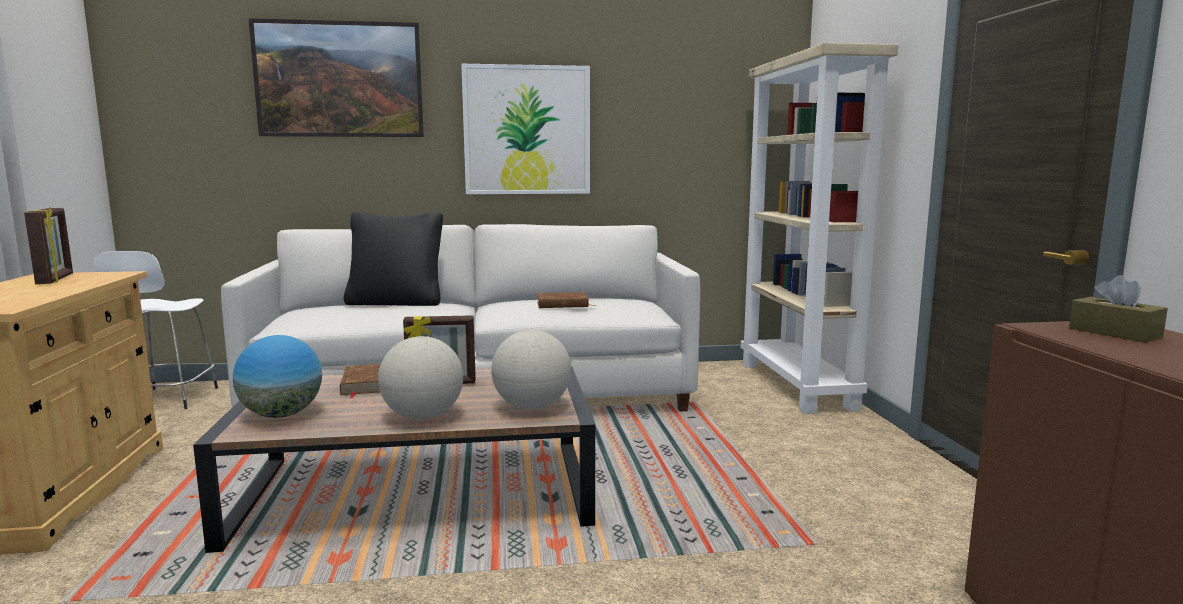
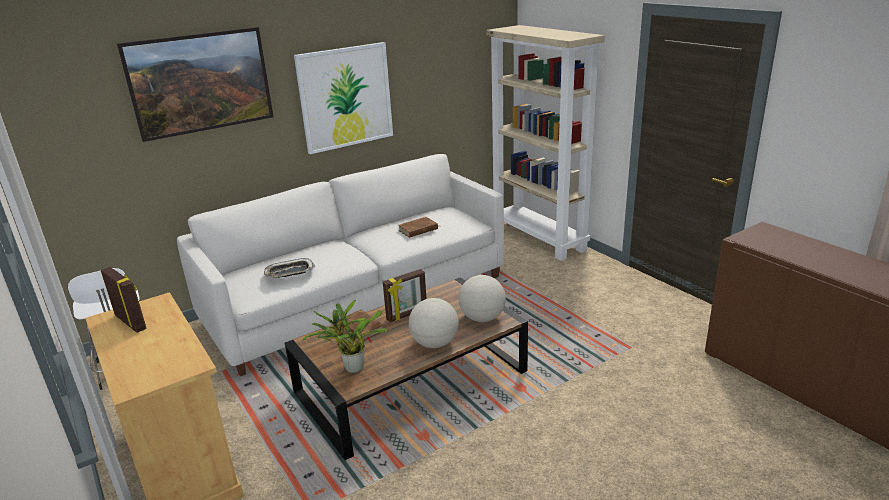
camera: 25 degrees left, 15 degrees up
(281, 415) = (351, 368): globe -> potted plant
(352, 312) = (289, 272): none -> tray
(396, 303) = (300, 253): black pillow -> none
(1114, 333) = (768, 236): brown tissue box -> none

